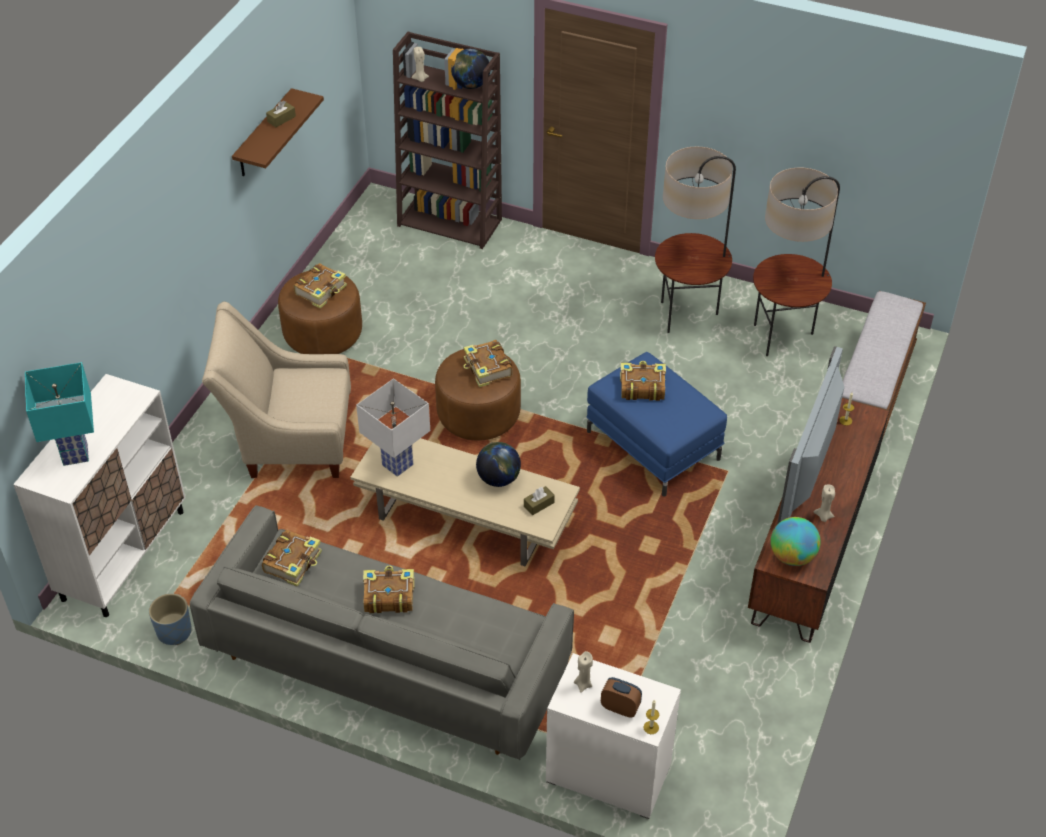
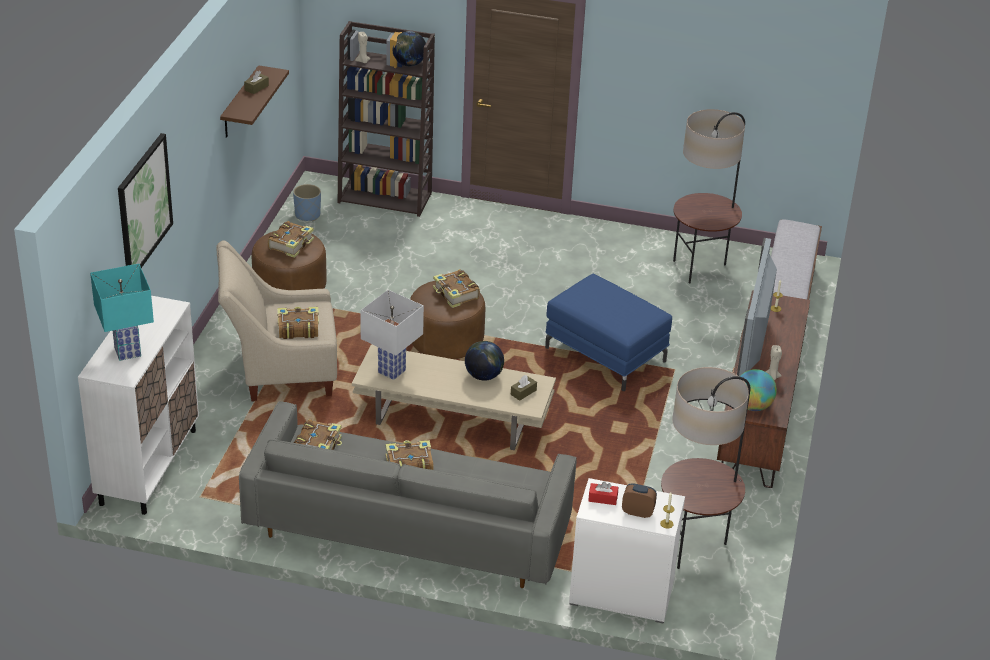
camera: 10 degrees left, 10 degrees down
(111, 279) = (144, 206): none -> picture
(174, 632) = (210, 521): blue planter -> blue planter (307, 215)
(583, 684) = (602, 498): beige candle -> red tissue box
(641, 387) = (595, 298): book -> book (297, 328)
(687, 316) = (614, 257): floor lamp -> floor lamp (694, 548)

